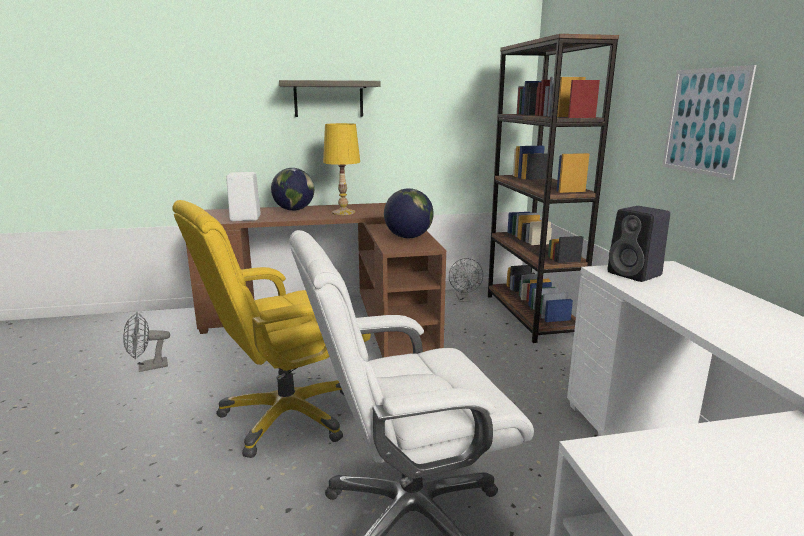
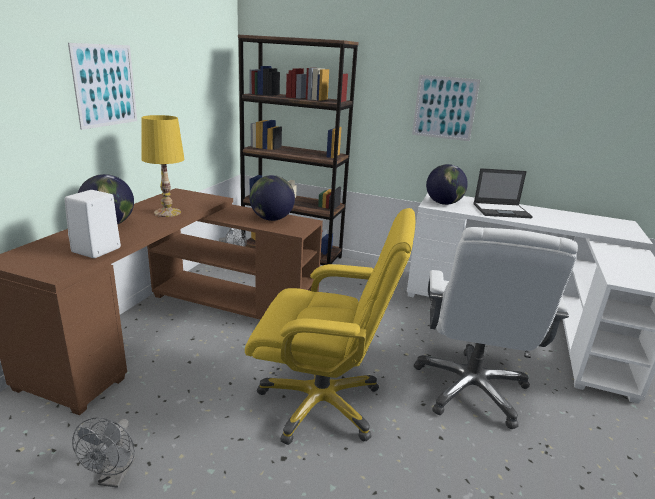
camera: 60 degrees left, 5 degrees up
(287, 416) = (322, 403): yellow office chair -> yellow office chair turned 75 degrees counterclockwise
(328, 99) = (105, 85): shelf -> picture
(636, 274) = (443, 203): black speaker -> globe
(713, 309) = (502, 211): none -> laptop

